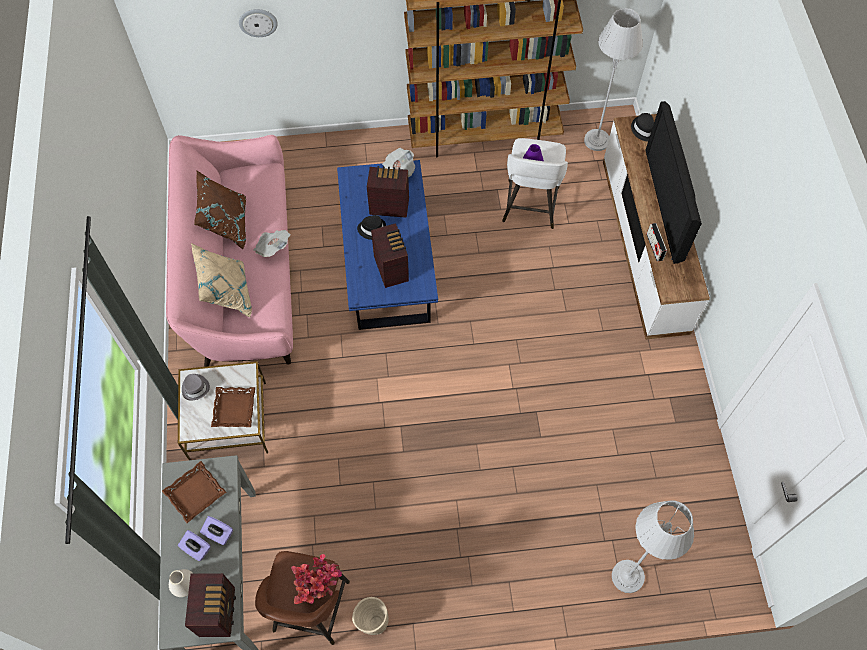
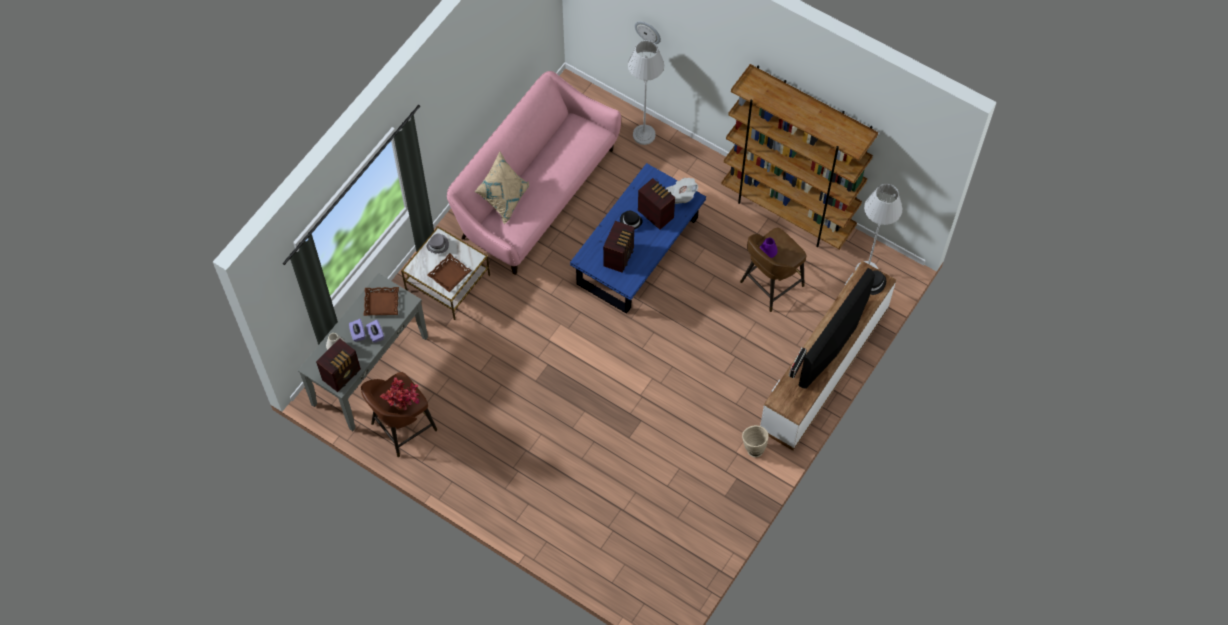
camera: 40 degrees right, 0 degrees up
(226, 224) = (542, 152): brown pillow -> none
(273, 247) = (557, 189): newspaper -> none
(372, 622) = (429, 462): beige vase -> beige vase (753, 448)
(530, 206) = (770, 285): white stool -> brown stool
(627, 576) = (601, 557): grey floor lamp -> grey floor lamp (644, 135)

